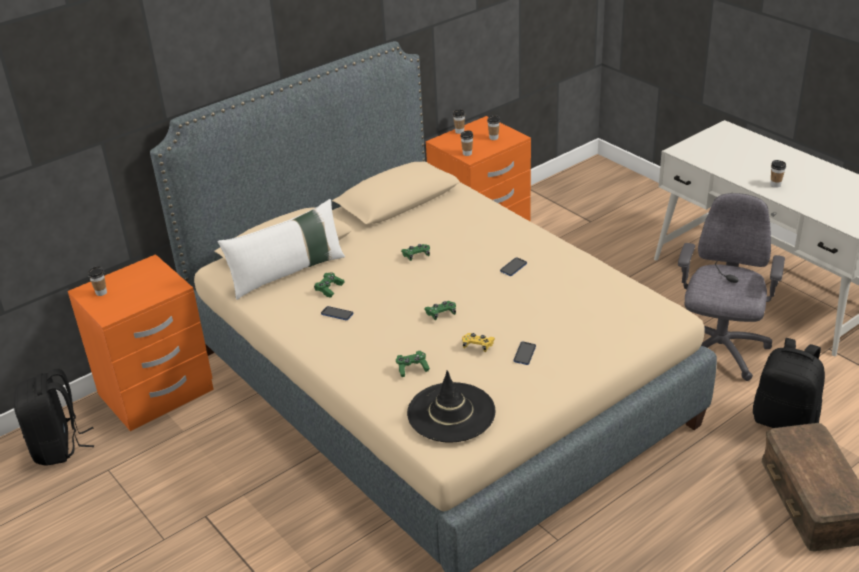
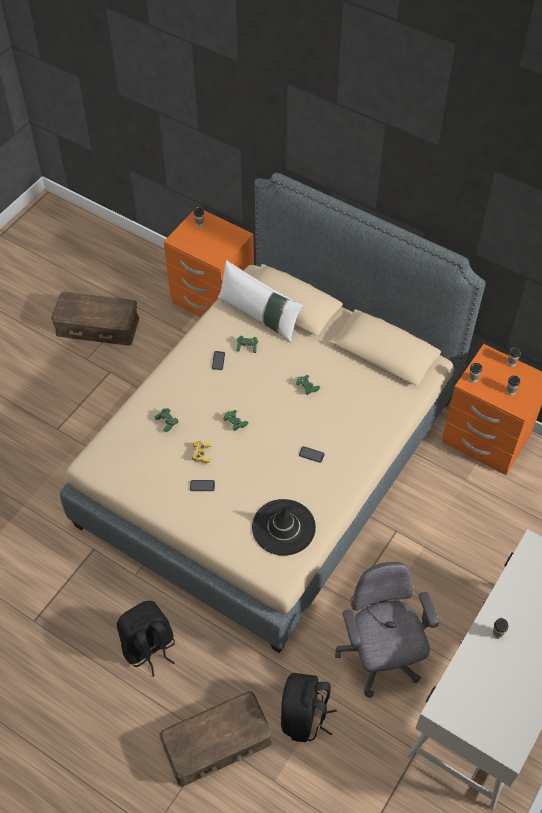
camera: 70 degrees right, 20 degrees up
(59, 447) = (148, 273): black backpack -> black backpack (149, 648)
(111, 517) = (98, 325): none -> brown storage box
(451, 413) = (125, 456): black hat -> black hat (283, 527)
(718, 352) = (380, 657): grey office chair -> grey office chair turned 105 degrees counterclockwise

